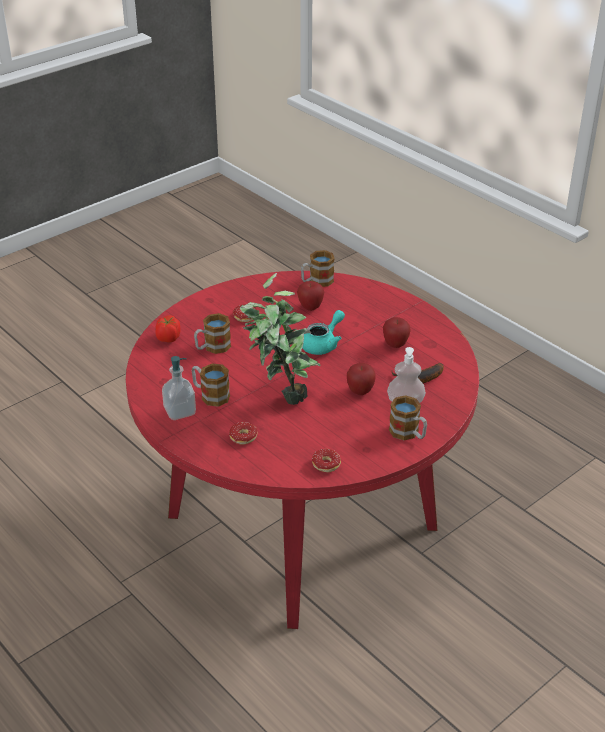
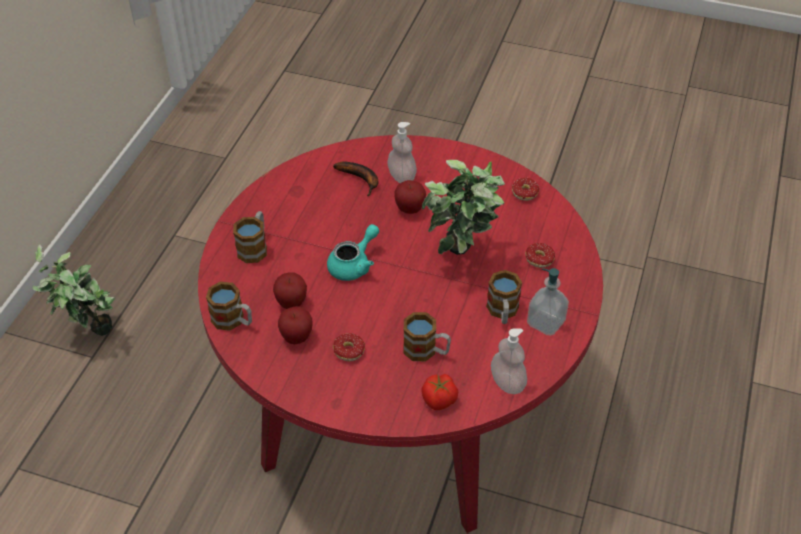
camera: 120 degrees left, 10 degrees up
(150, 371) = (507, 382): none -> soap dispenser
(323, 344) = (354, 264): turquoise teapot -> turquoise teapot turned 120 degrees clockwise
(395, 345) = (316, 213): apple -> apple (296, 338)
(408, 433) = (443, 160): mug -> mug (255, 247)
(500, 386) = (89, 333): none -> potted plant

